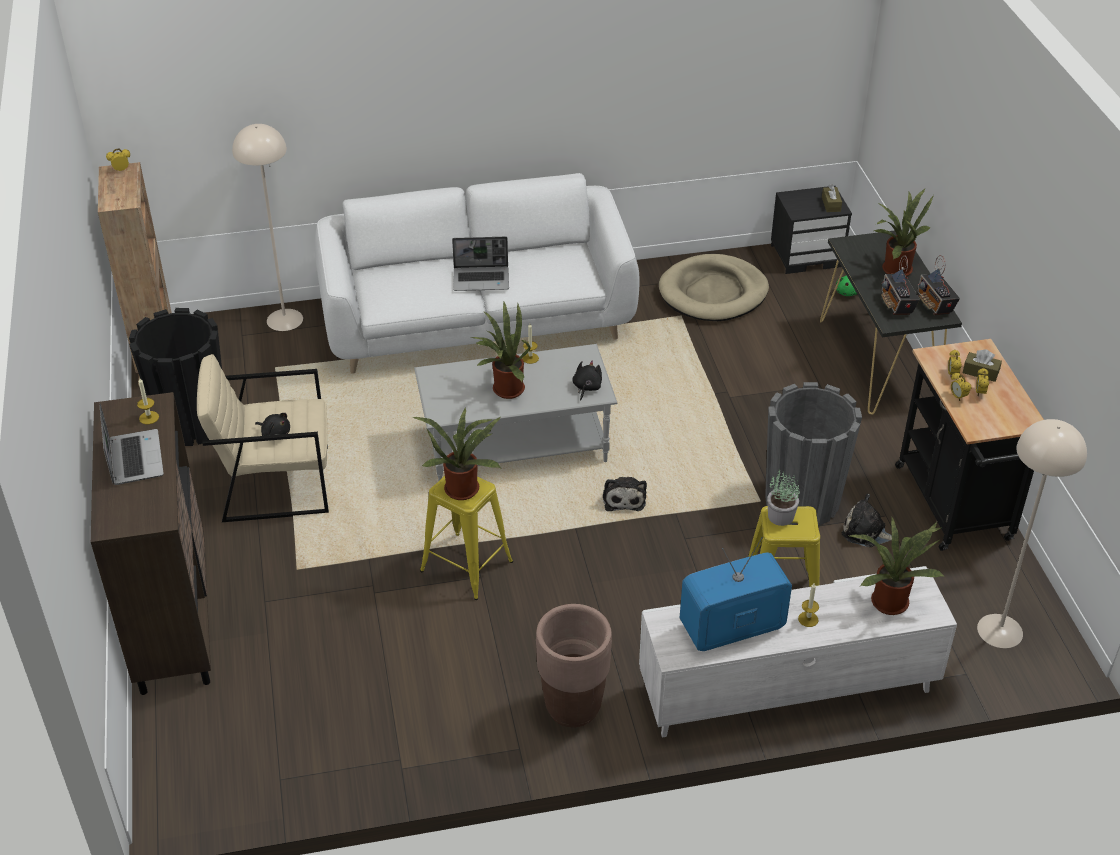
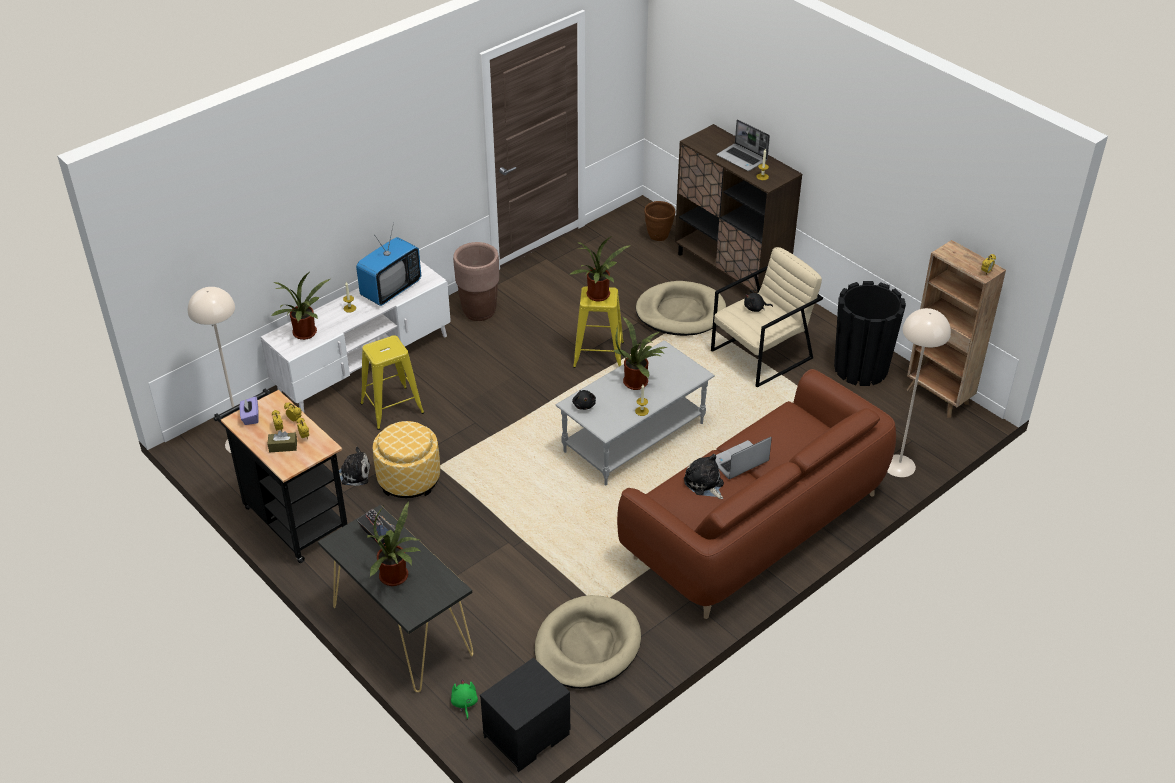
camera: 150 degrees right, 0 degrees up
(200, 732) = (659, 236): none -> brown planter
(307, 583) = (680, 312): none -> beige dog bed
(477, 323) = (755, 525): white sofa -> brown sofa
(624, 498) = (533, 432): plush toy -> plush toy (704, 484)
(780, 516) = (393, 350): potted plant -> none
(802, 501) = (409, 479): grey planter -> ottoman
(831, 204) = (506, 697): brown tissue box -> none
(935, 305) = (346, 550): radio -> none
(1011, 419) = (250, 417): none -> purple tissue box

